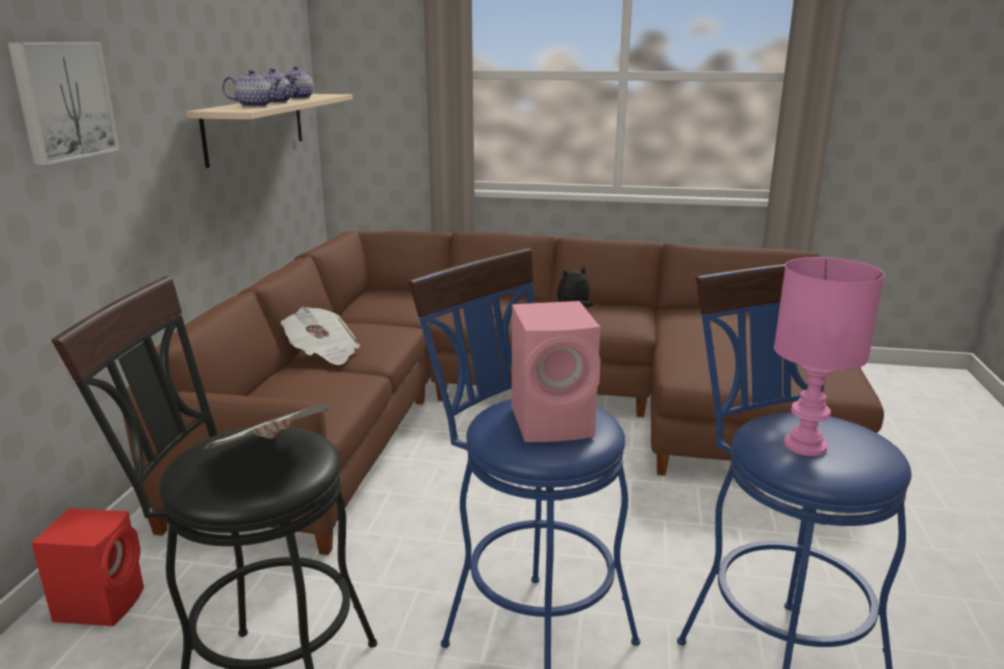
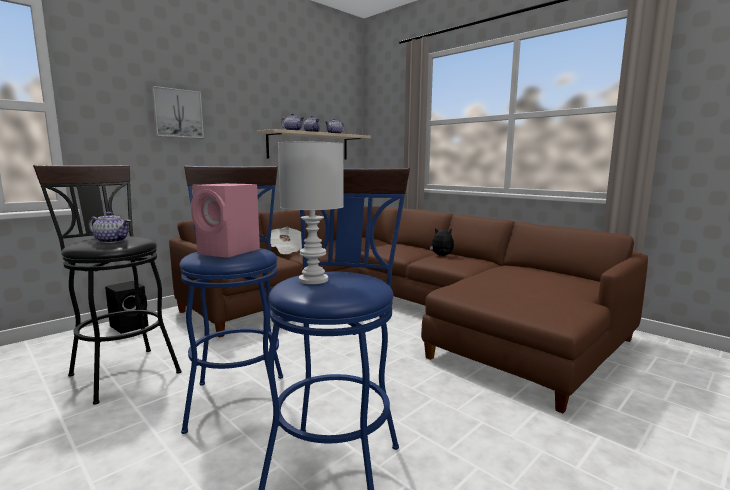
camera: 35 degrees right, 10 degrees down
(102, 603) = (130, 326): red speaker -> black speaker
(271, 458) = (112, 241): newspaper -> teapot
(805, 445) = (314, 280): pink table lamp -> white table lamp

